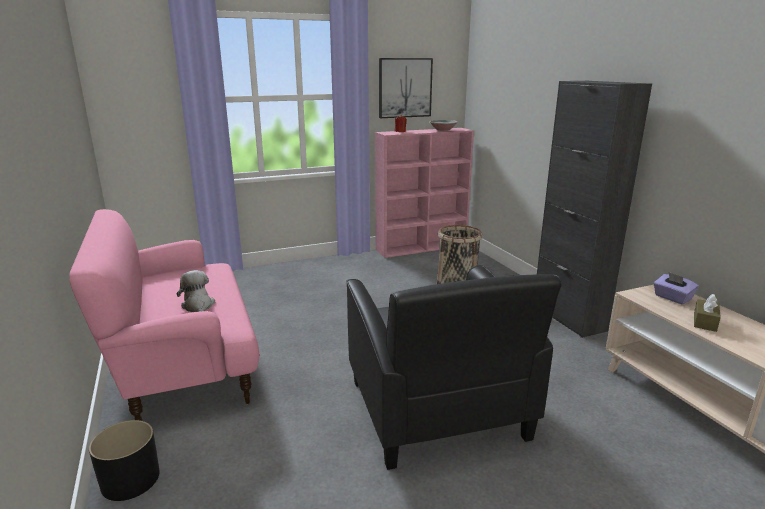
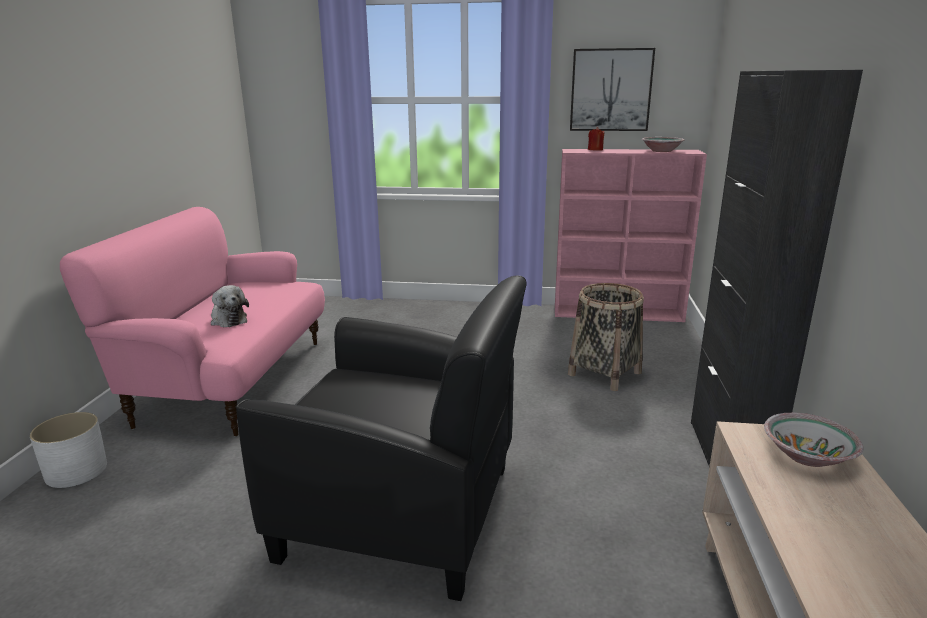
camera: 30 degrees right, 0 degrees up
(130, 479) = (76, 471): black planter -> white planter
(198, 306) = (228, 319): plush toy -> plush toy turned 135 degrees clockwise
(437, 411) = (403, 512): black armchair -> black armchair turned 90 degrees counterclockwise
(672, 298) = (808, 456): purple tissue box -> bowl
(705, 322) = (812, 509): brown tissue box -> none

